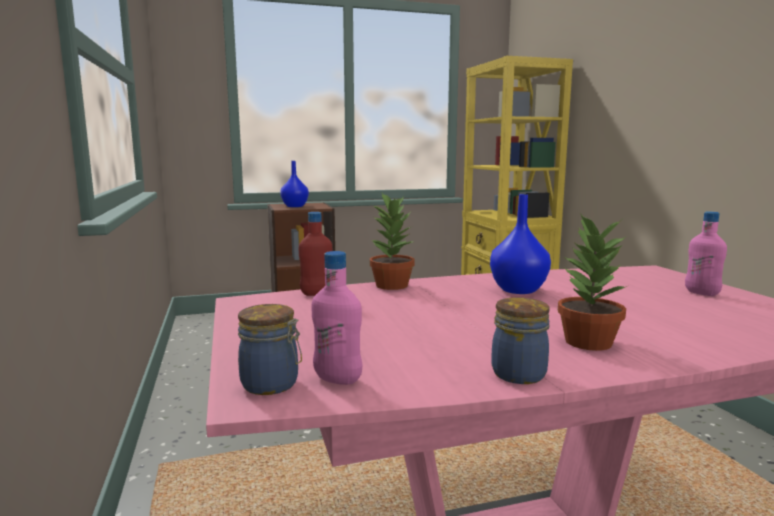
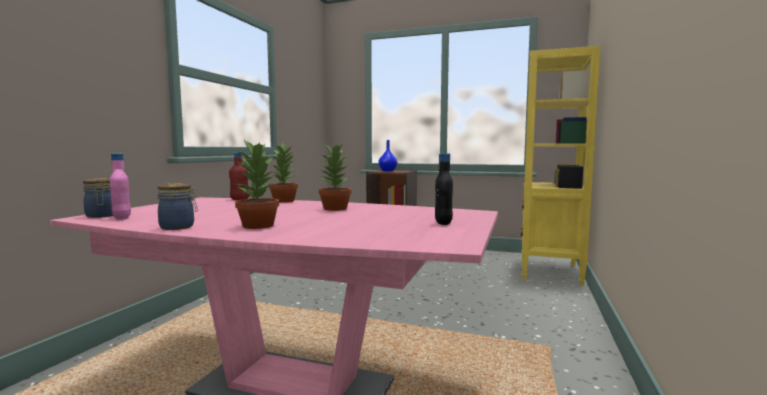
camera: 35 degrees right, 5 degrees down
(519, 290) = (335, 209): blue vase -> potted plant
(701, 293) = (443, 223): pink bottle -> black bottle

